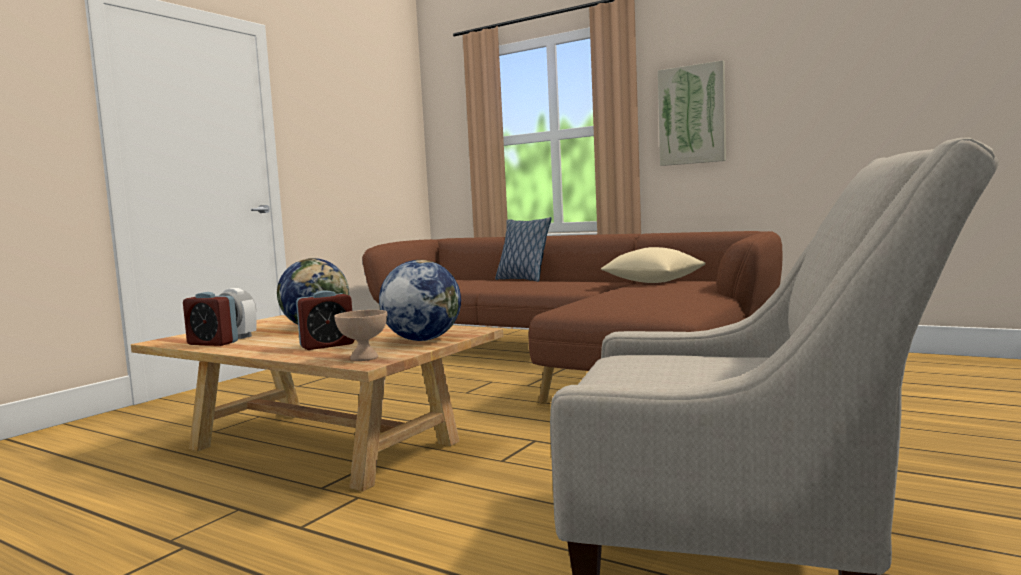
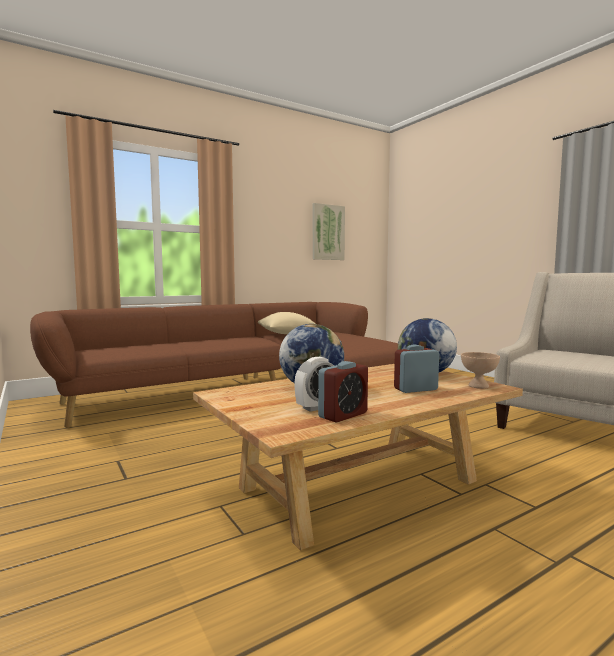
camera: 65 degrees left, 0 degrees up
(327, 345) = (415, 389): alarm clock -> alarm clock turned 105 degrees counterclockwise
(522, 280) = (176, 341): pillow -> none
(692, 115) = (257, 230): picture -> picture (328, 232)

